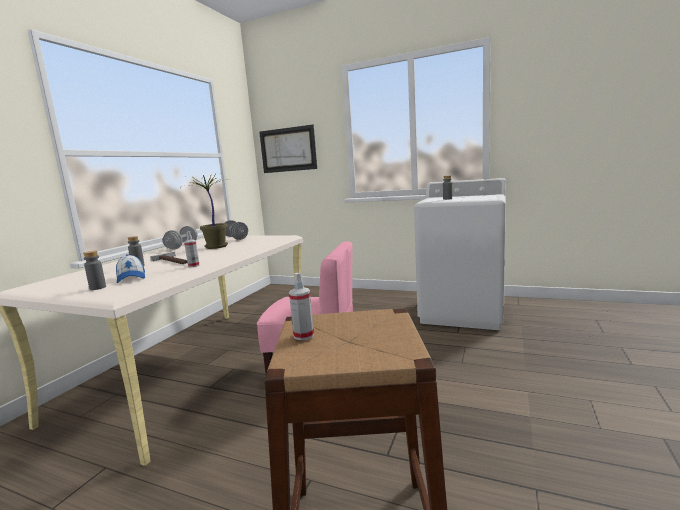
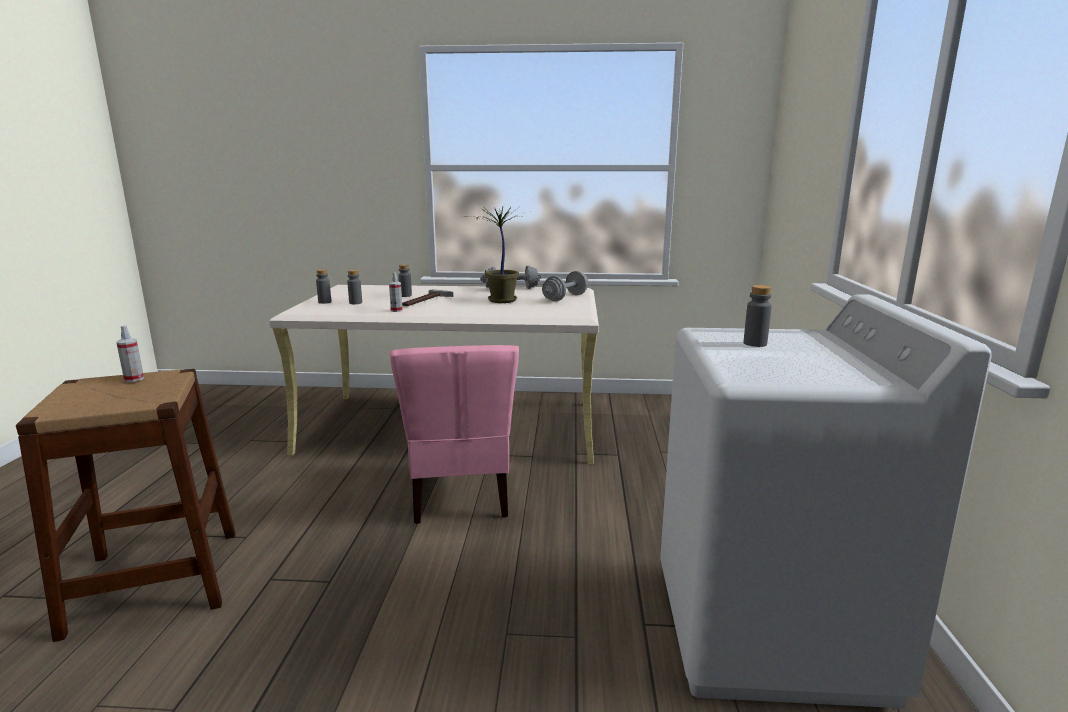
camera: 70 degrees right, 5 degrees up
(131, 278) = (355, 303): cap -> grey bottle
(288, 149) = (793, 162): picture -> none

